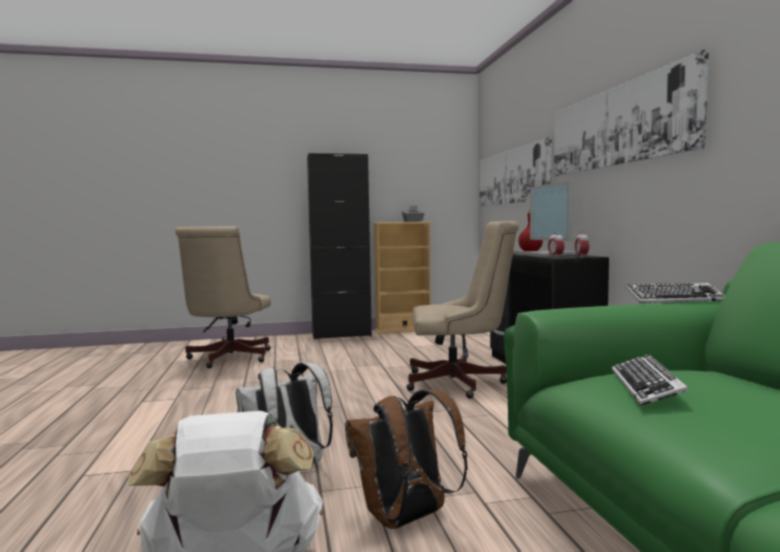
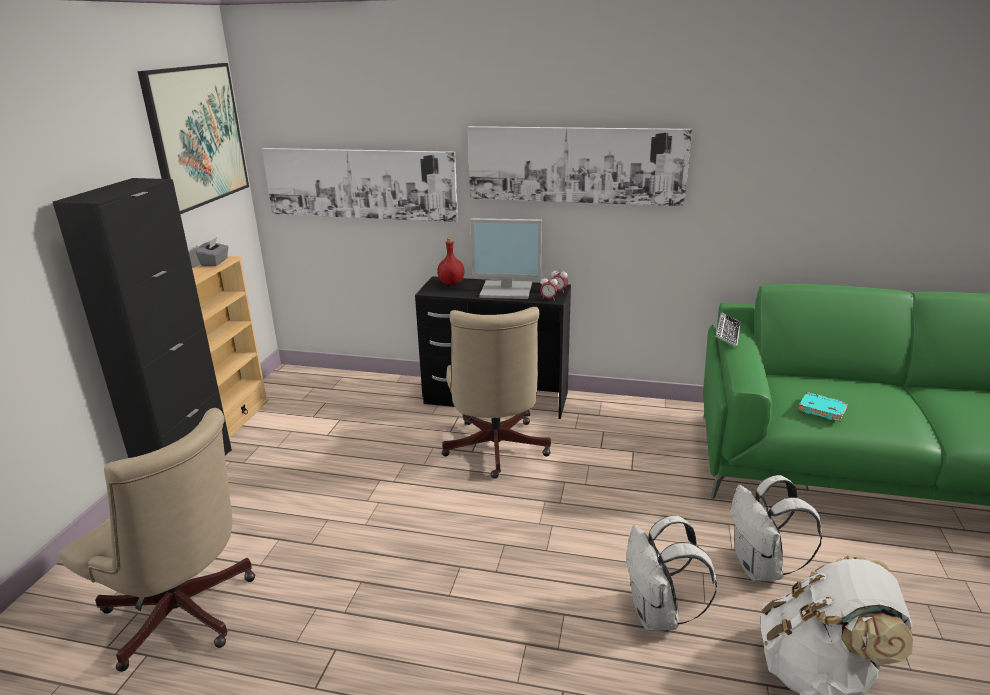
camera: 65 degrees left, 20 degrees up
(406, 519) = (761, 568): brown backpack -> white backpack
(430, 147) = (196, 136): none -> picture
(461, 383) = (495, 451): beige office chair -> beige office chair turned 150 degrees clockwise
(646, 387) = (823, 409): keyboard -> turquoise book

